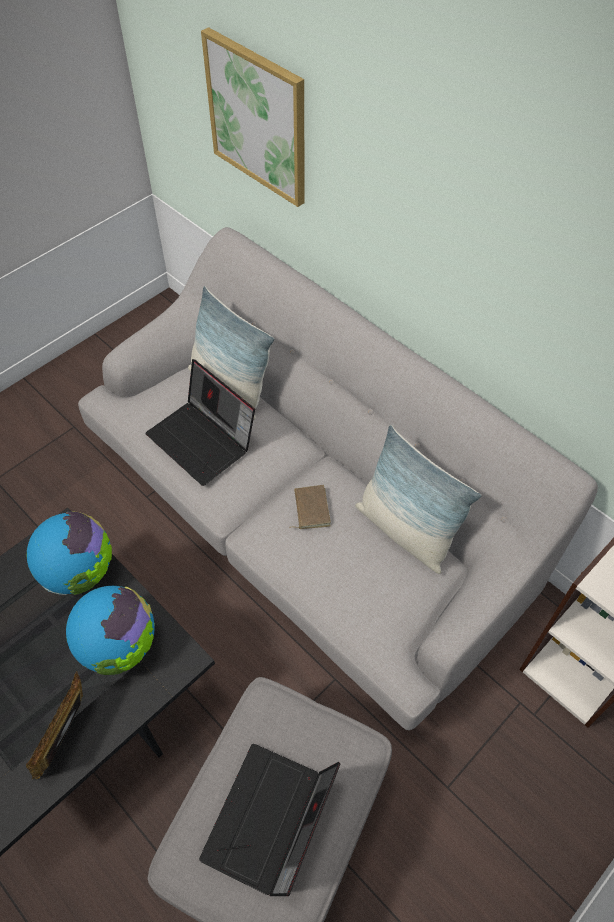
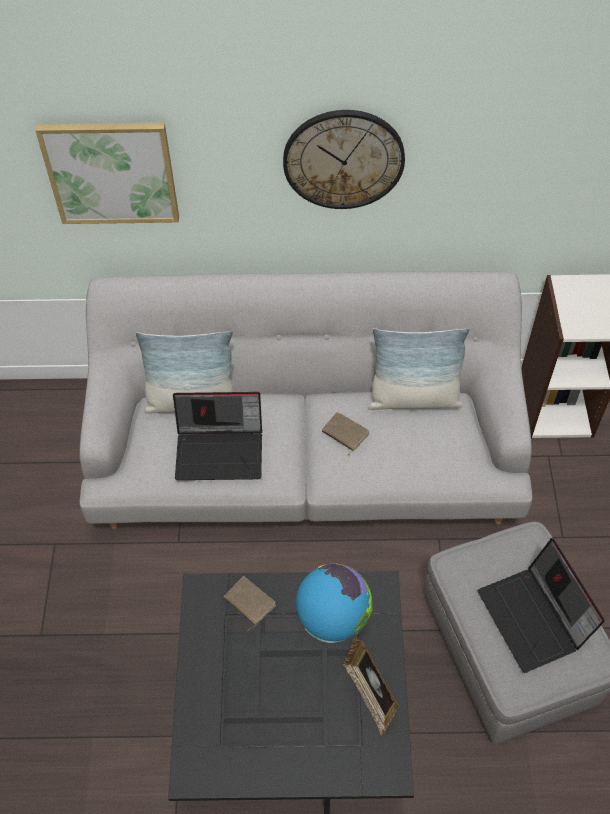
camera: 45 degrees left, 0 degrees up
(79, 572) = (248, 603): globe -> brown book
(456, 221) = (343, 159): none -> wall clock

